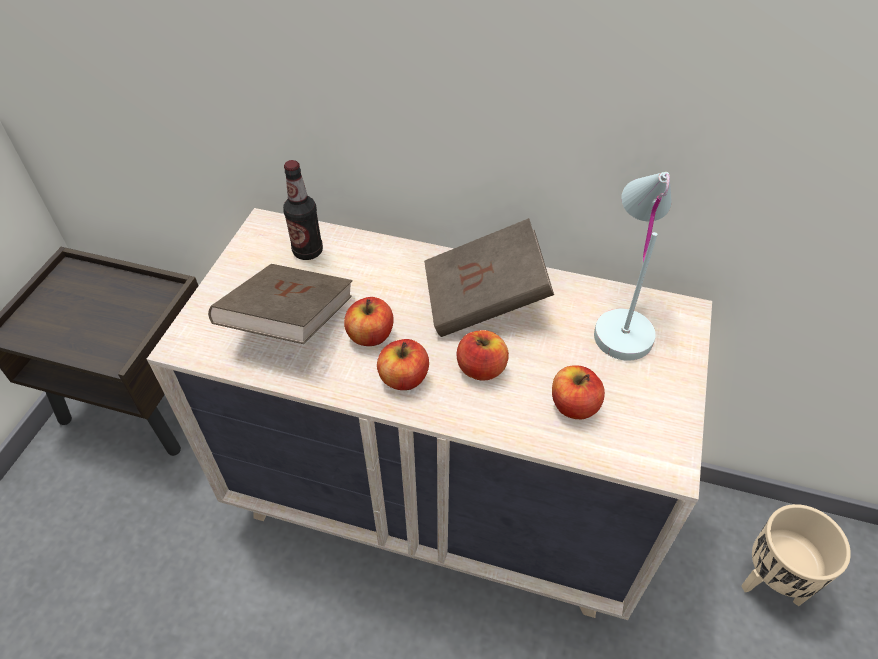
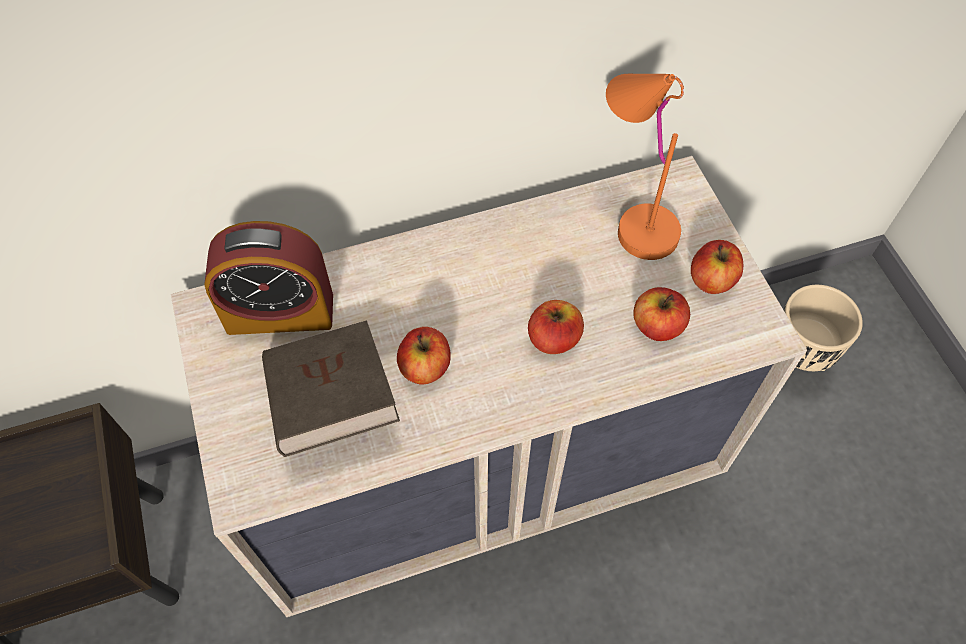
camera: 35 degrees left, 10 degrees up
(308, 251) = (280, 312): bottle -> alarm clock
(404, 378) = (493, 391): apple -> apple (711, 280)
(484, 300) = (501, 266): brown book -> none
(622, 316) = (632, 214): white table lamp -> orange table lamp

